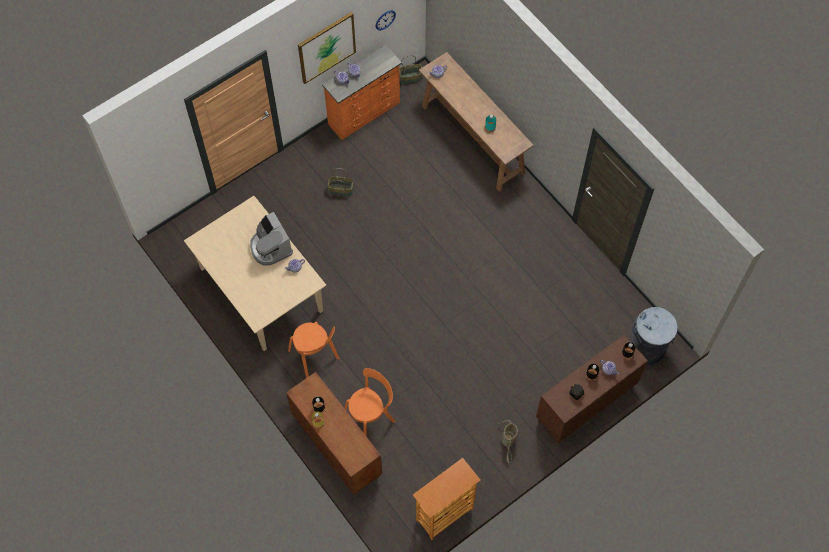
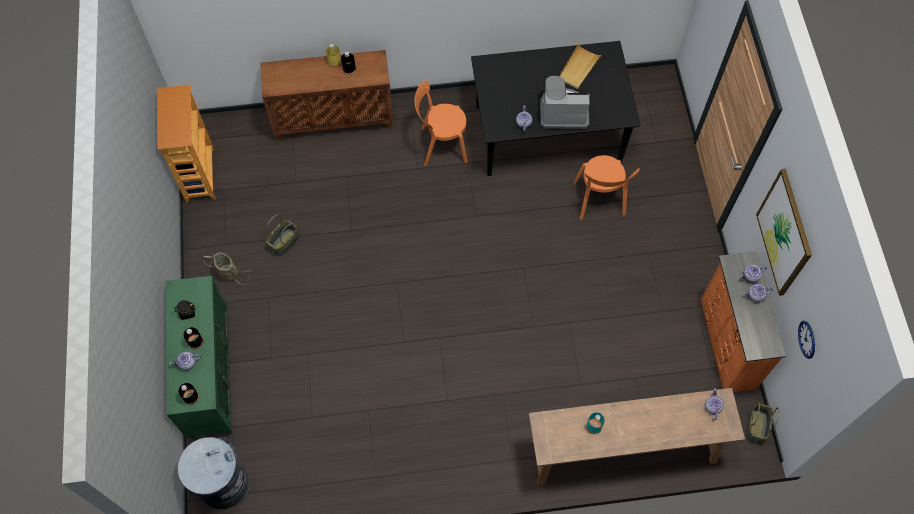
camera: 120 degrees right, 0 degrees up
(225, 255) = (578, 68): none -> beige tray
(261, 289) = (547, 133): beige dining table -> black dining table
(341, 190) = (629, 265): basket -> basket (284, 243)
(371, 415) = (344, 163): orange chair -> orange chair (599, 201)
(586, 404) = (209, 374): brown cabinet -> green cabinet

